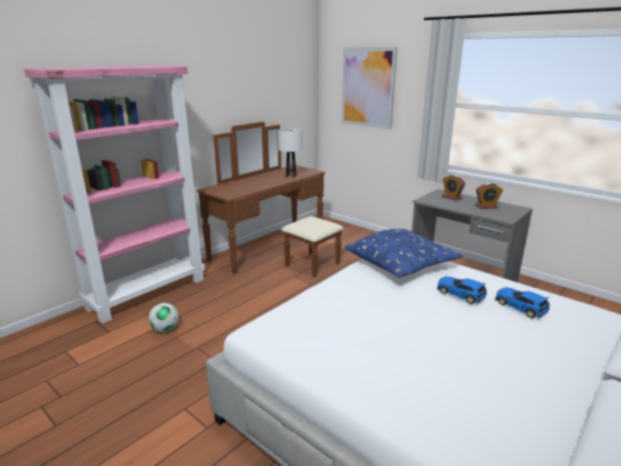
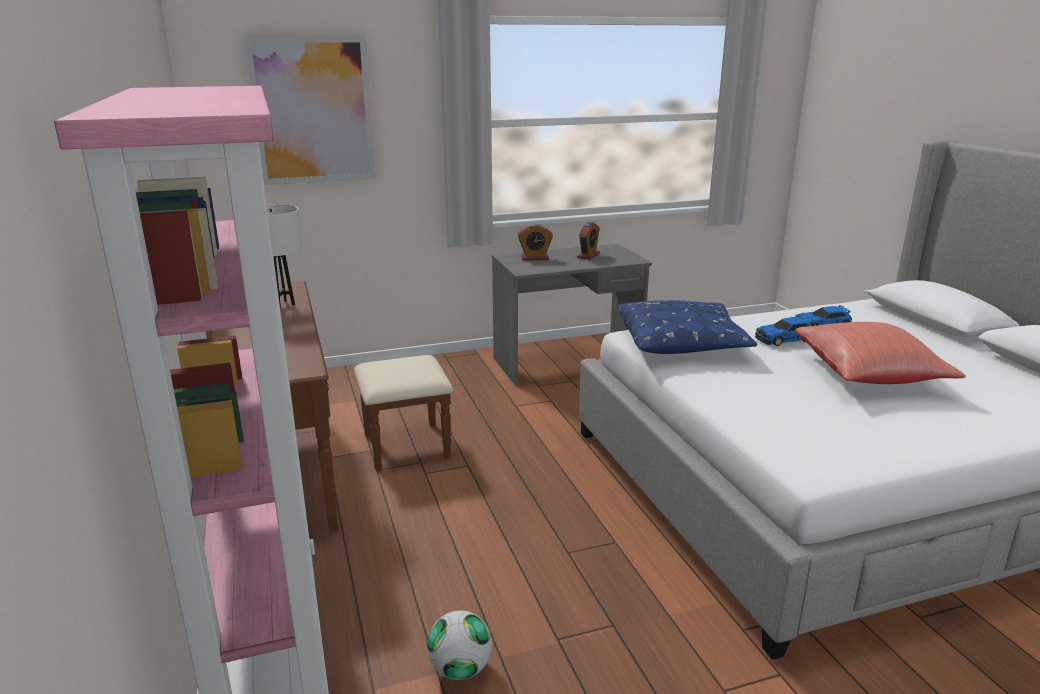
camera: 60 degrees left, 0 degrees up
(442, 338) = (870, 375): none -> red pillow

